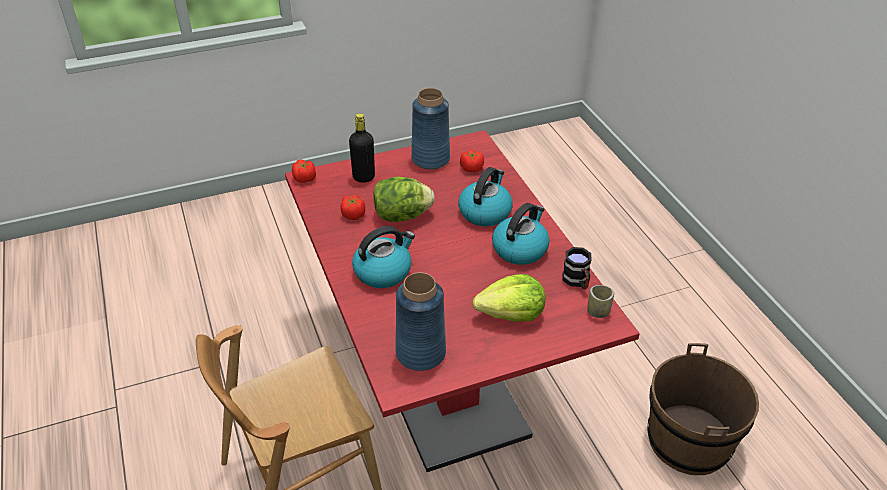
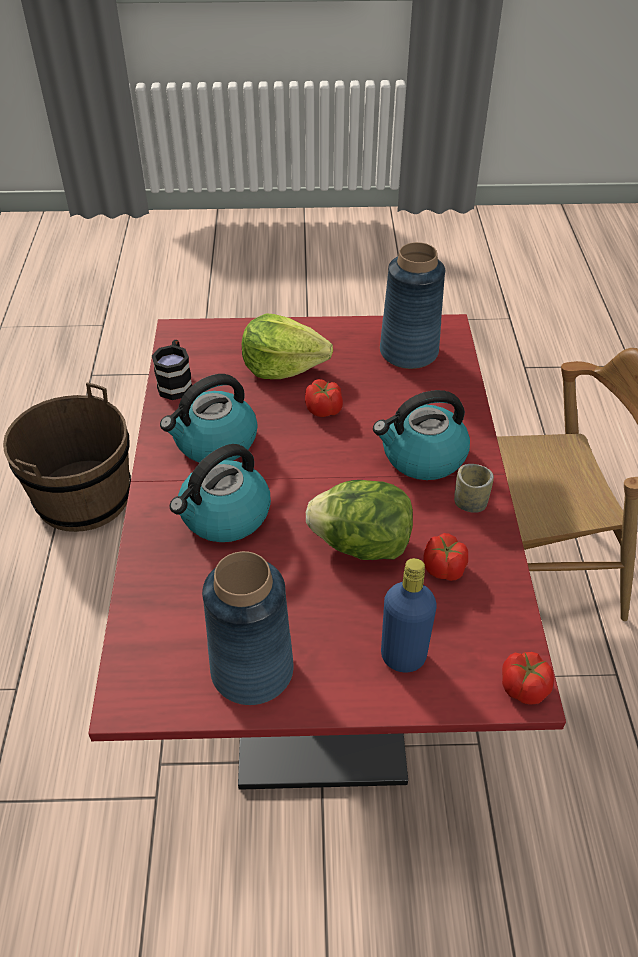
camera: 160 degrees left, 5 degrees up
(363, 177) = (403, 656): black bottle -> blue bottle
(471, 168) = (188, 619): tomato -> tomato (324, 410)
(598, 312) = (182, 346): cup -> cup (470, 503)

